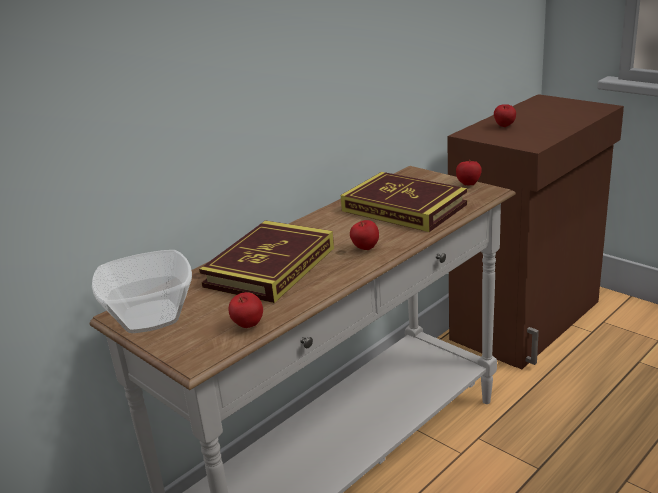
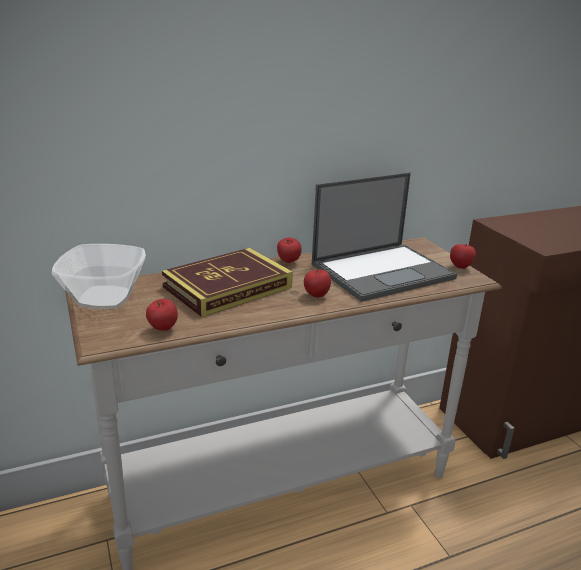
camera: 20 degrees right, 0 degrees up
(404, 208) = (383, 271): book -> laptop
(504, 127) = (534, 224): apple -> apple (288, 262)

